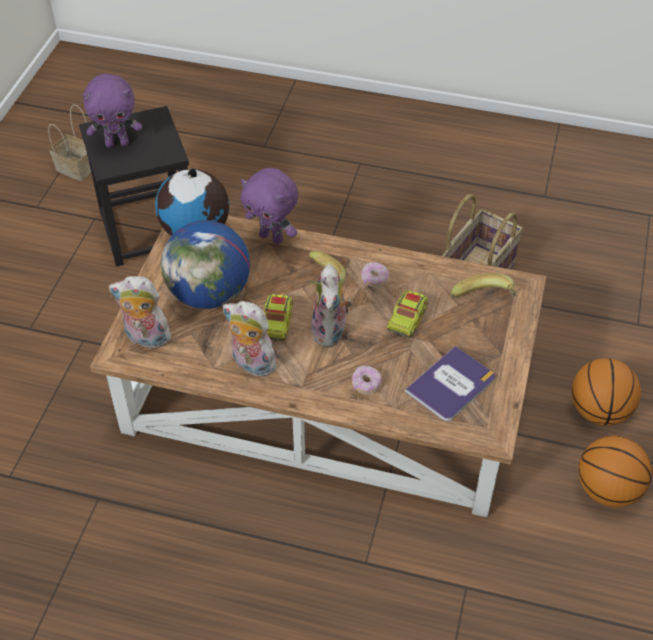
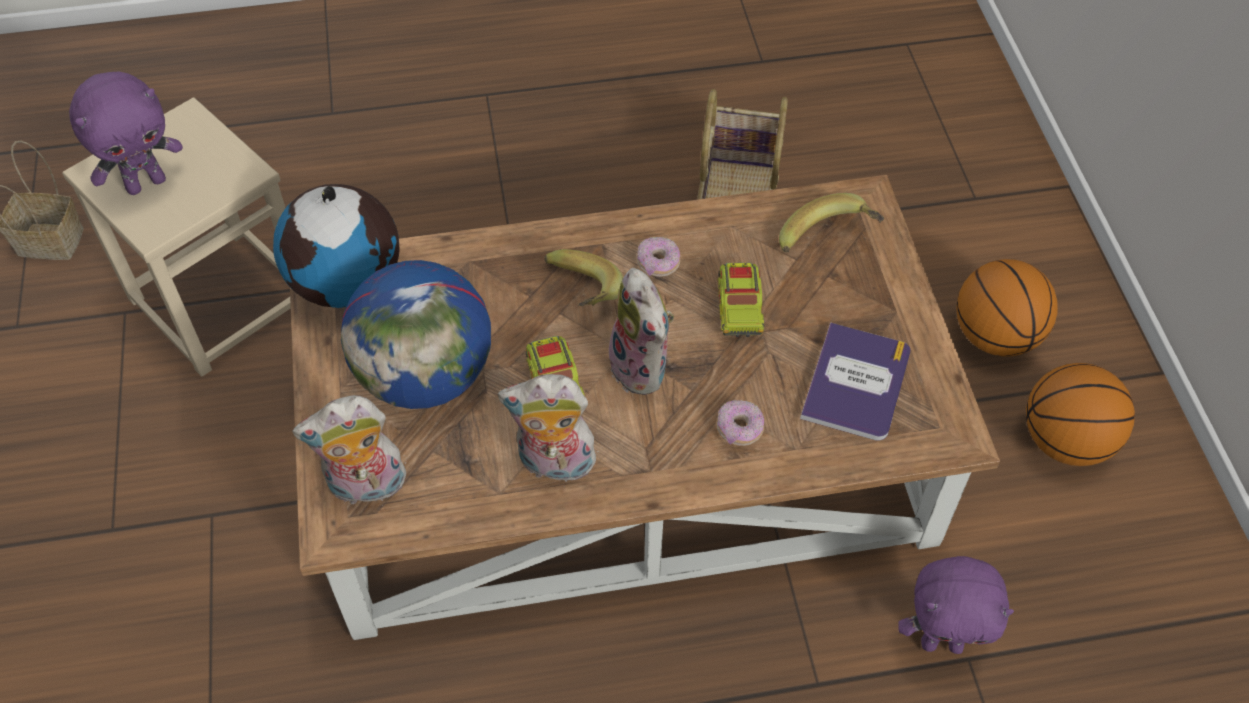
camera: 25 degrees left, 5 degrees up
(148, 229) = (221, 299): black stool -> beige stool
(272, 237) = (471, 252): purple plush toy -> purple plush toy (942, 643)

